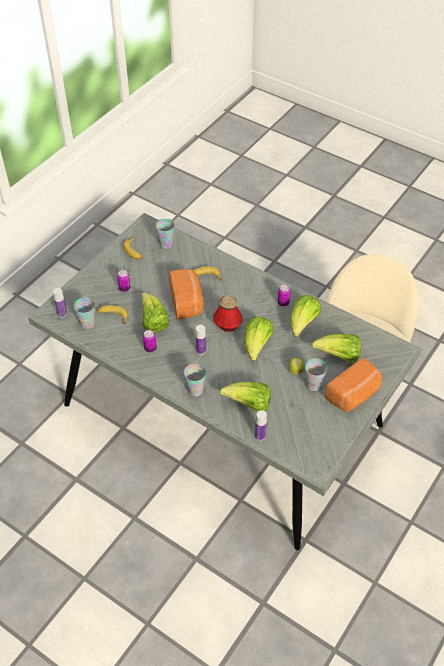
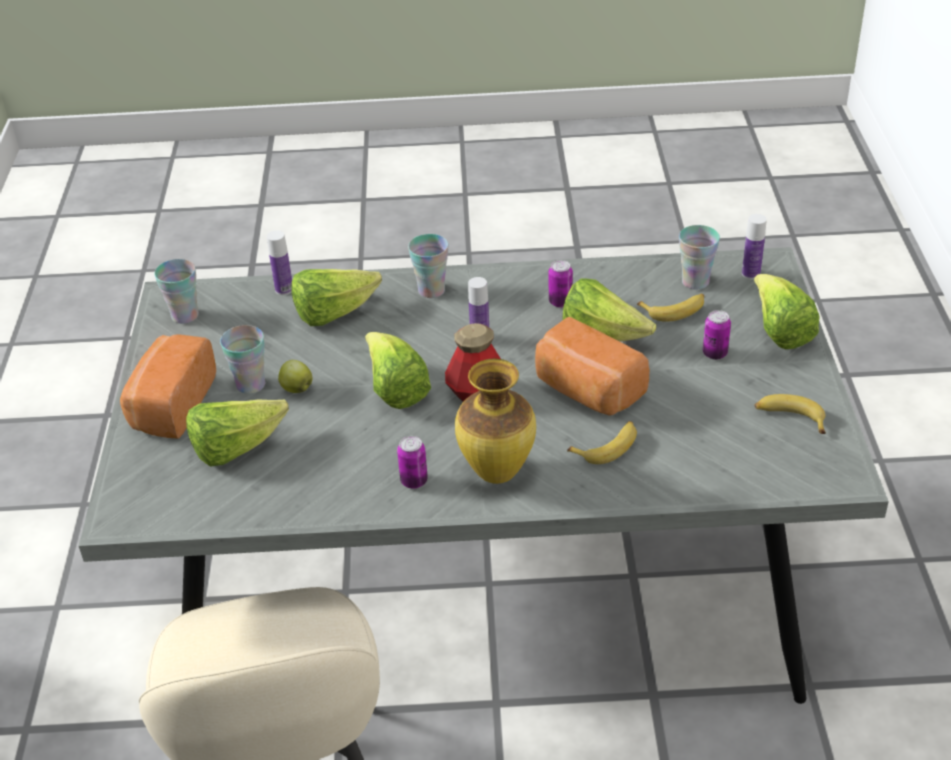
camera: 145 degrees right, 10 degrees down
(166, 244) = (754, 463): cup -> cup (185, 315)
(252, 289) = (497, 474): none -> vase
(302, 324) = (345, 465): lettuce -> lettuce (780, 331)

